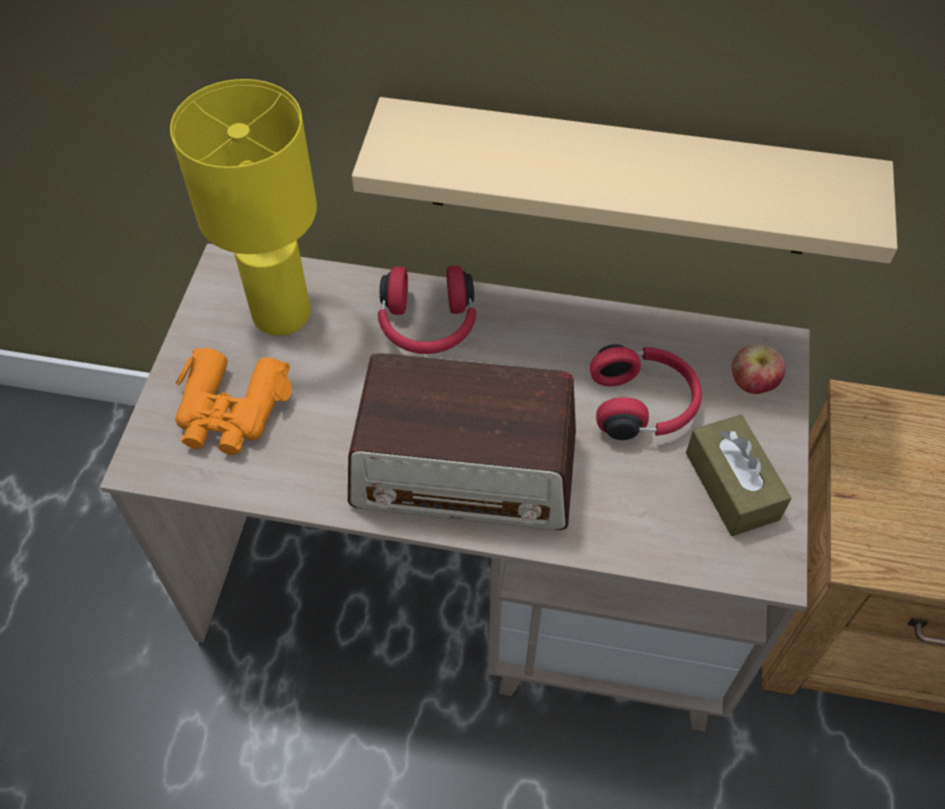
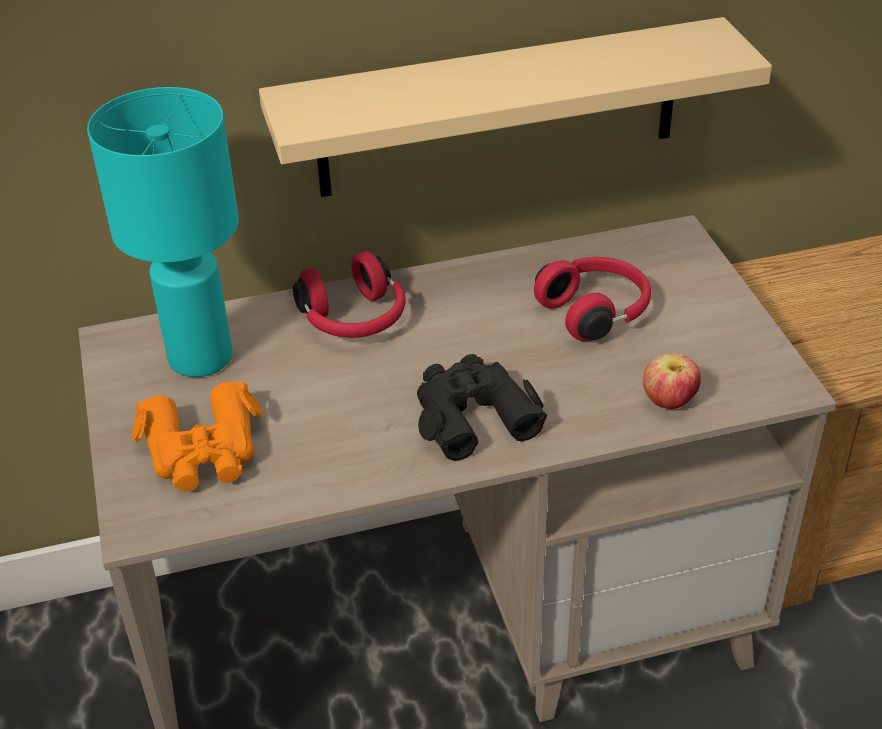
camera: 25 degrees left, 15 degrees down
(281, 312) = (199, 356): yellow table lamp -> turquoise table lamp
(465, 471) = (472, 415): radio -> black binoculars
(731, 485) = (713, 342): brown tissue box -> none
(752, 384) = (676, 266): apple -> apple (669, 401)

